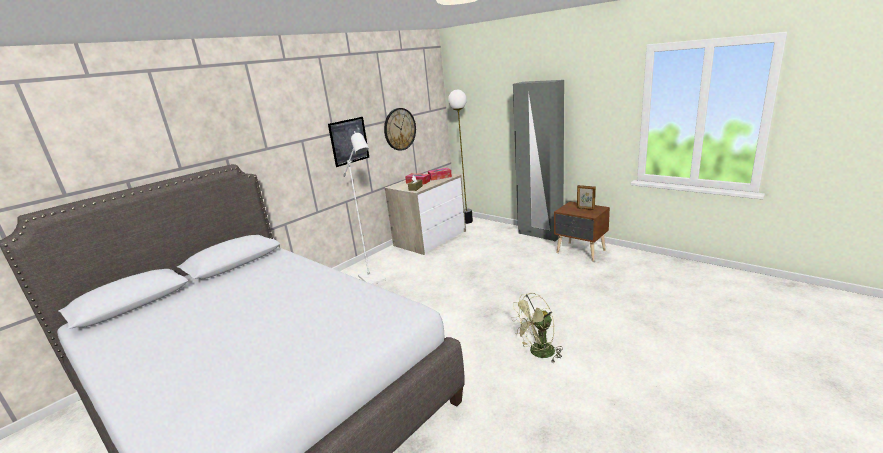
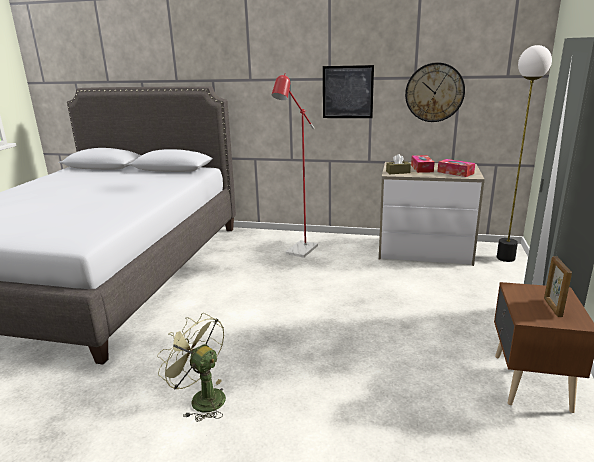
camera: 60 degrees right, 0 degrees up
(374, 280) = (299, 252): white floor lamp -> red floor lamp

